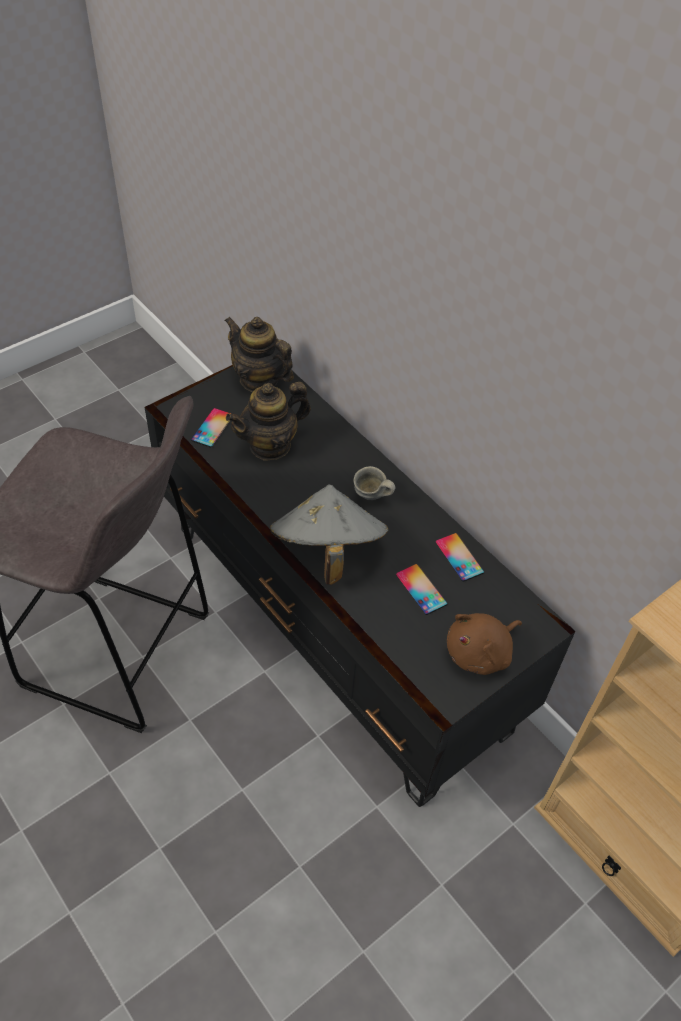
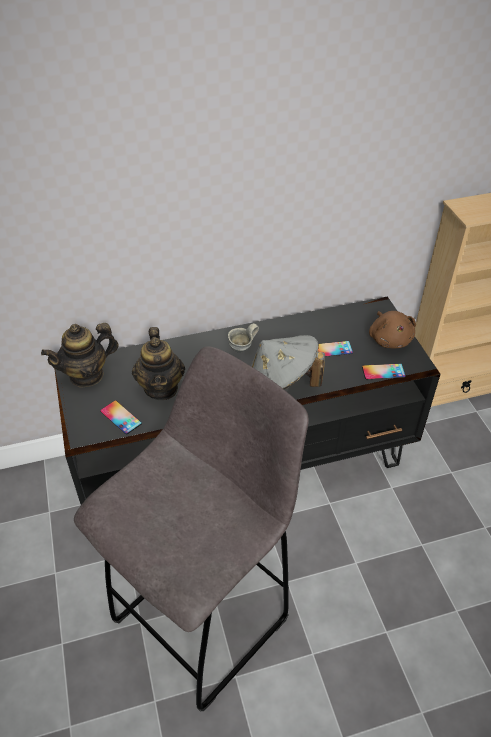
camera: 65 degrees left, 5 degrees down
(459, 557) = (313, 324): phone -> phone (383, 371)

